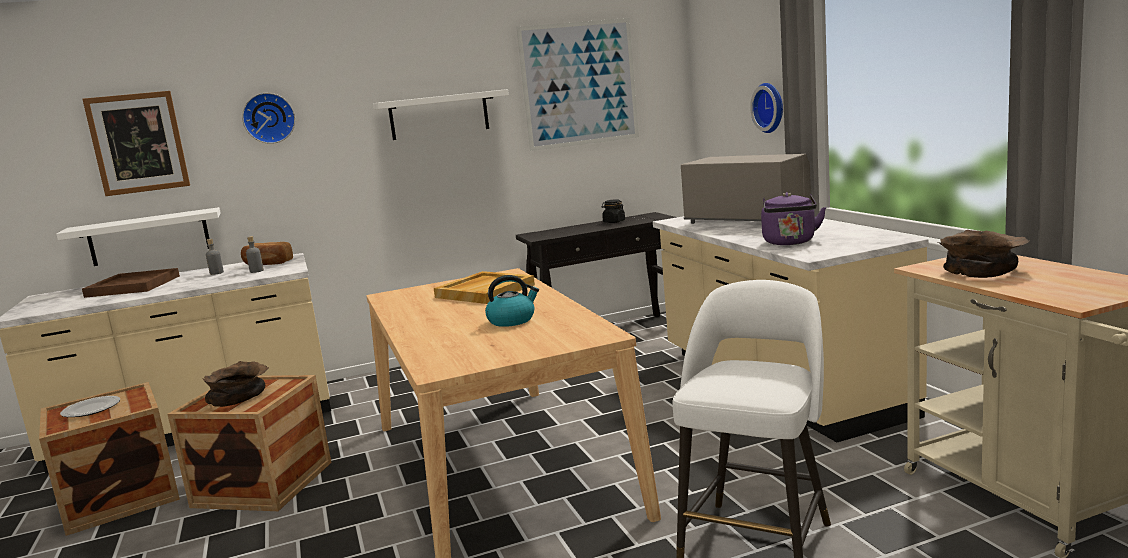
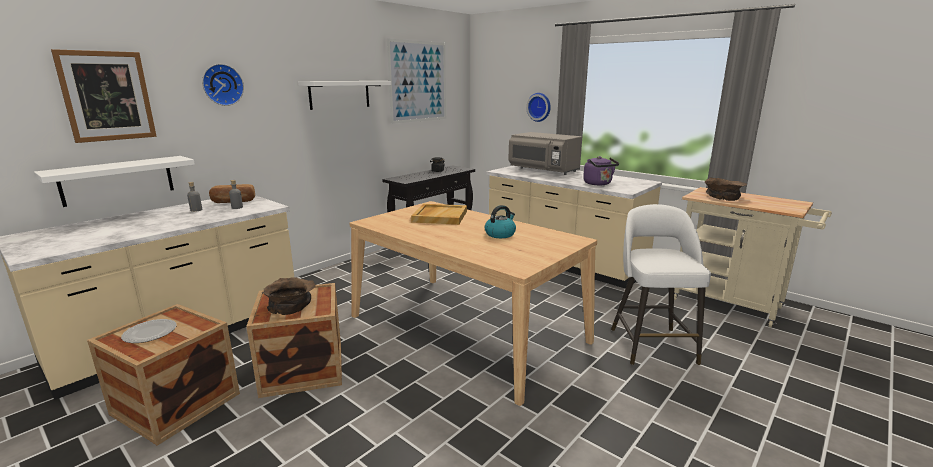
camera: 30 degrees left, 5 degrees up
(132, 286) = (122, 224): brown tray -> none
(747, 219) = (543, 170): grey microwave -> grey microwave turned 150 degrees counterclockwise

